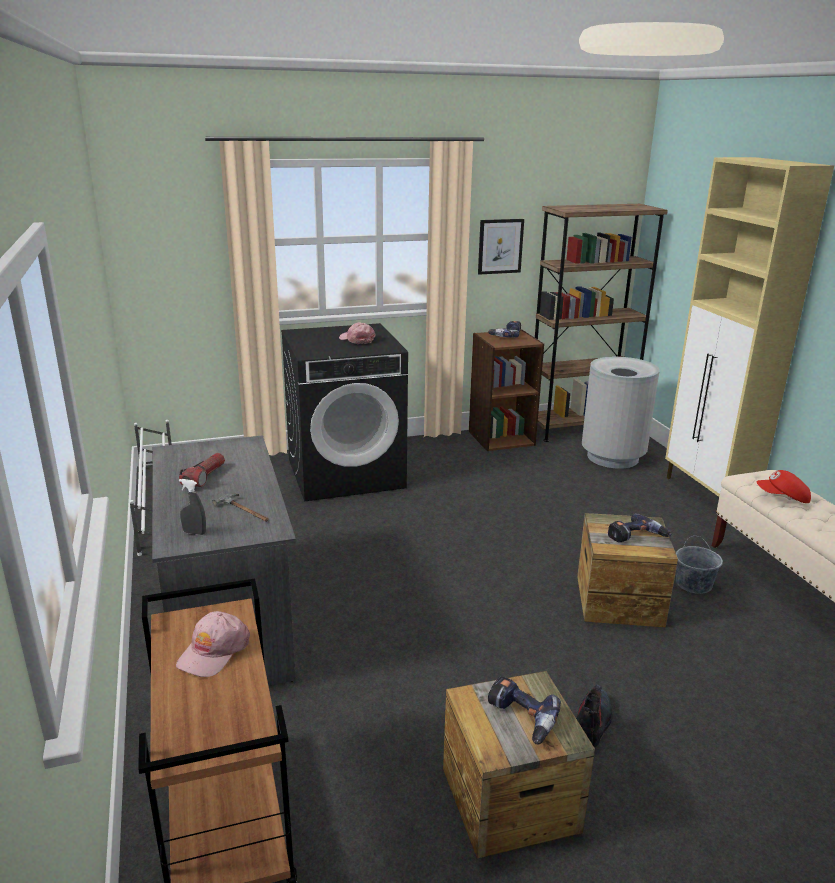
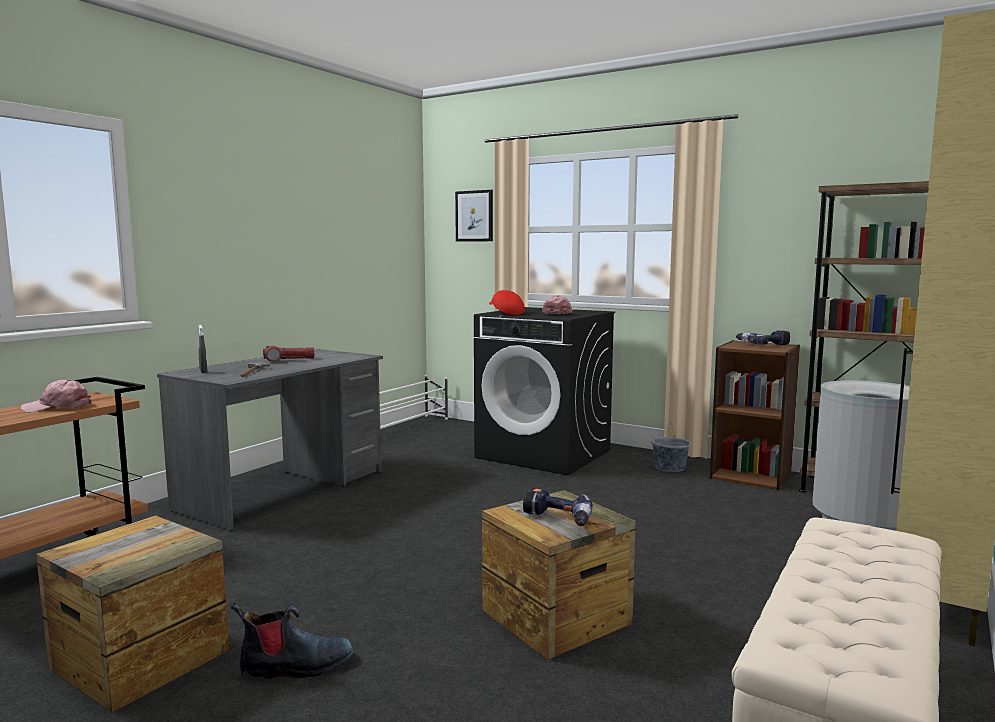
camera: 50 degrees right, 15 degrees down
(500, 246) = (771, 240): picture -> picture (474, 216)
(520, 719) = (128, 548): power drill -> none
(694, 584) = (681, 652): grey bucket -> grey bucket (669, 468)
(783, 498) = (837, 554): red cap -> red cap (505, 313)

